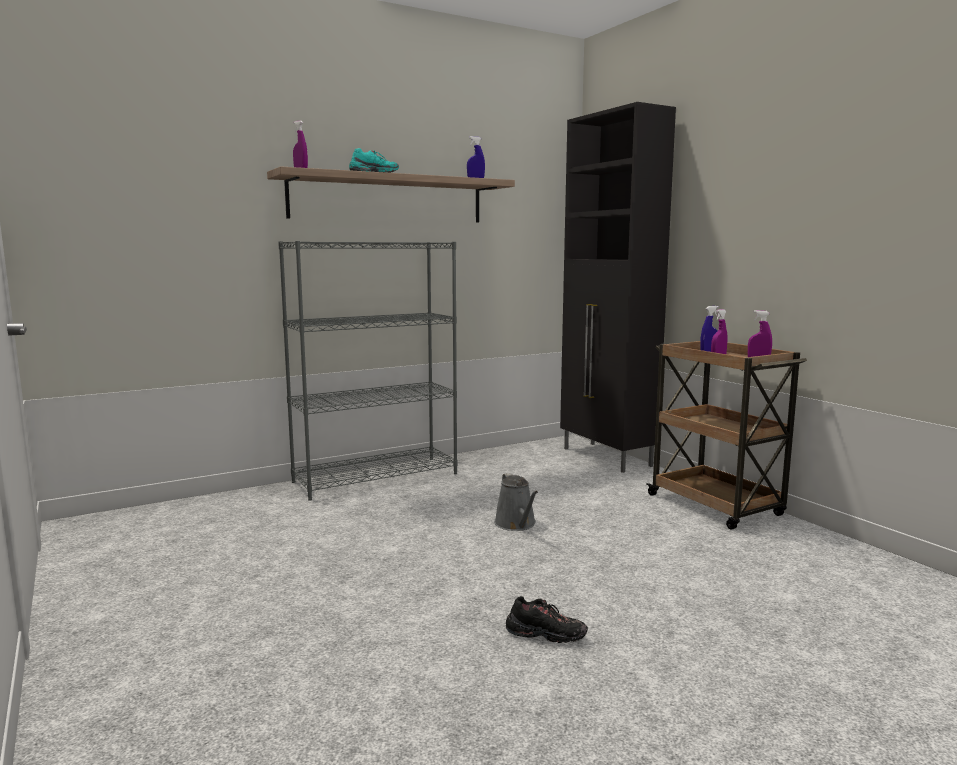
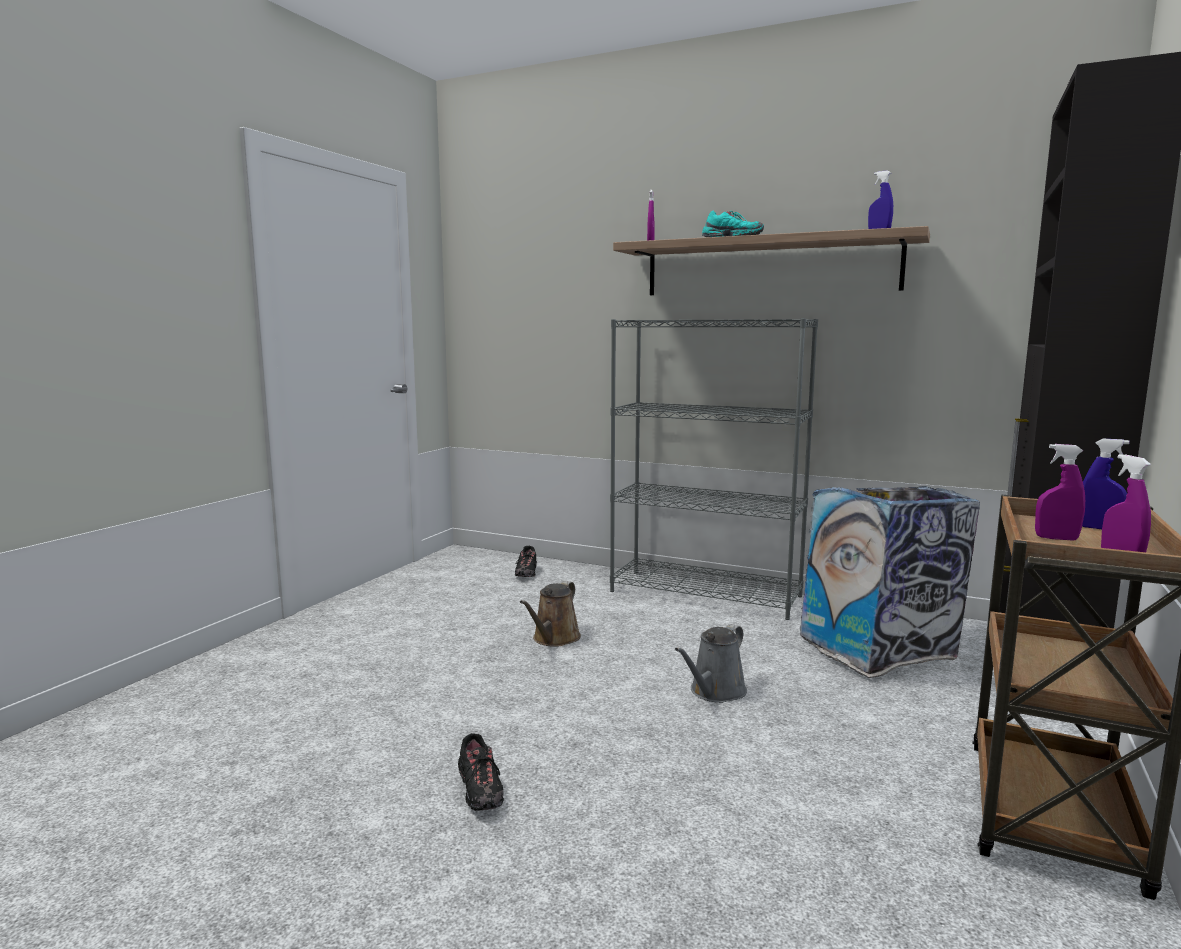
camera: 55 degrees right, 0 degrees up
(200, 514) = (526, 573): none -> black shoe
(355, 544) = (554, 639): none -> brown watering can
(529, 471) = (878, 649): none -> trash can

